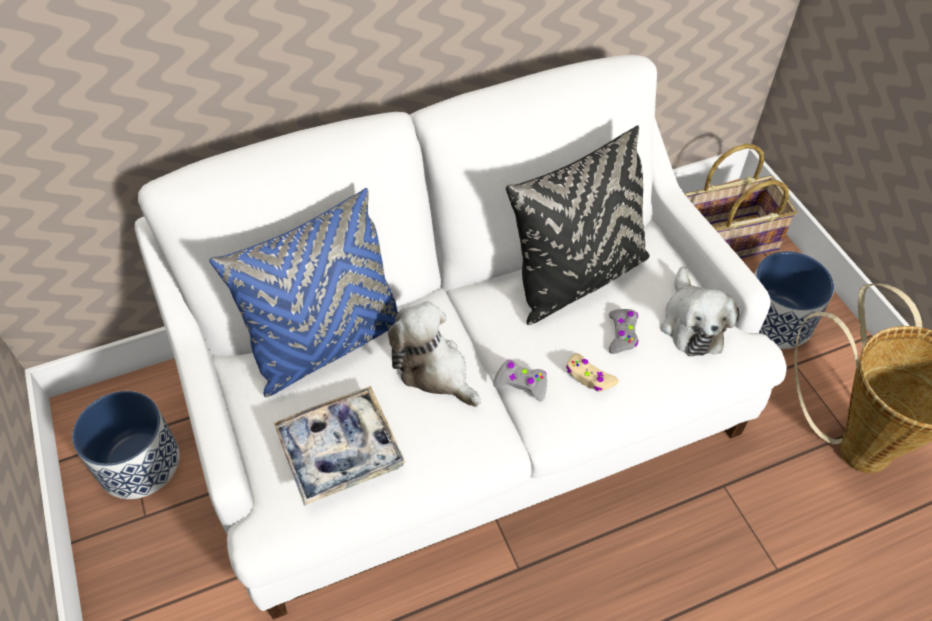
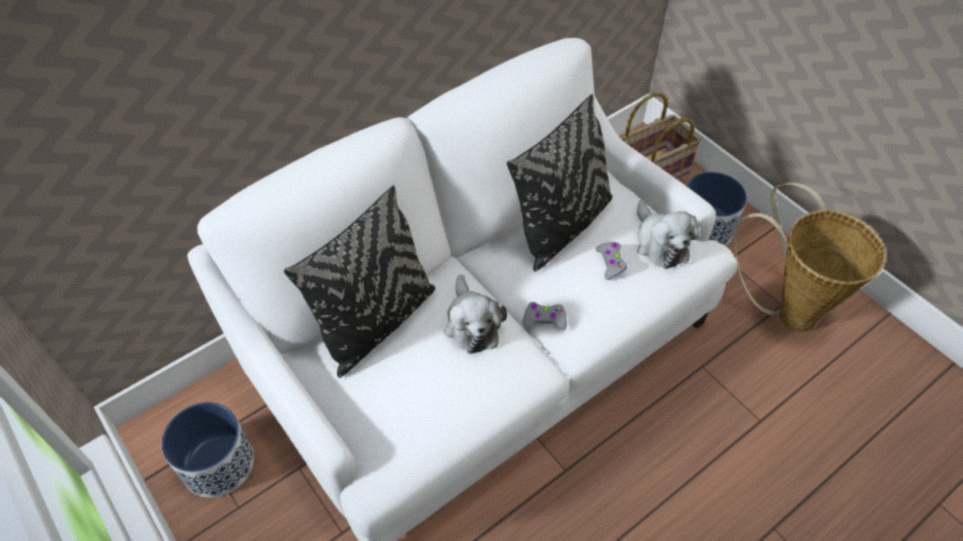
camera: 15 degrees left, 0 degrees up
(327, 344) = (376, 322): blue pillow -> black pillow
(340, 450) = (418, 406): tray -> none
(434, 370) = (471, 324): plush toy -> plush toy turned 135 degrees counterclockwise
(589, 377) = (596, 302): beige game controller -> none

